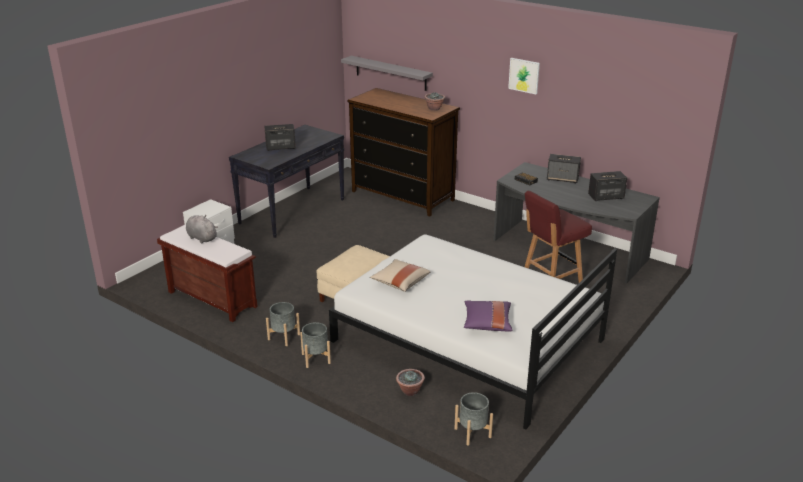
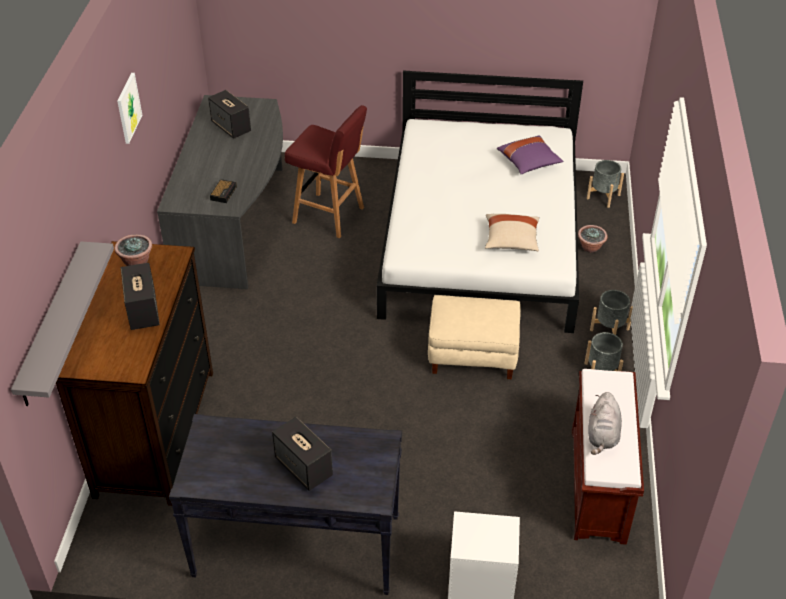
camera: 120 degrees left, 15 degrees up
(563, 179) = (197, 167): speaker -> speaker (143, 310)

